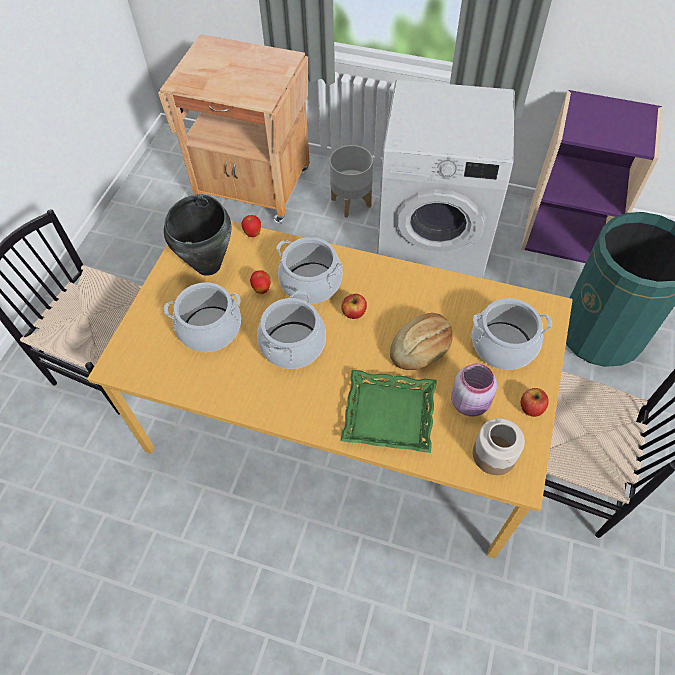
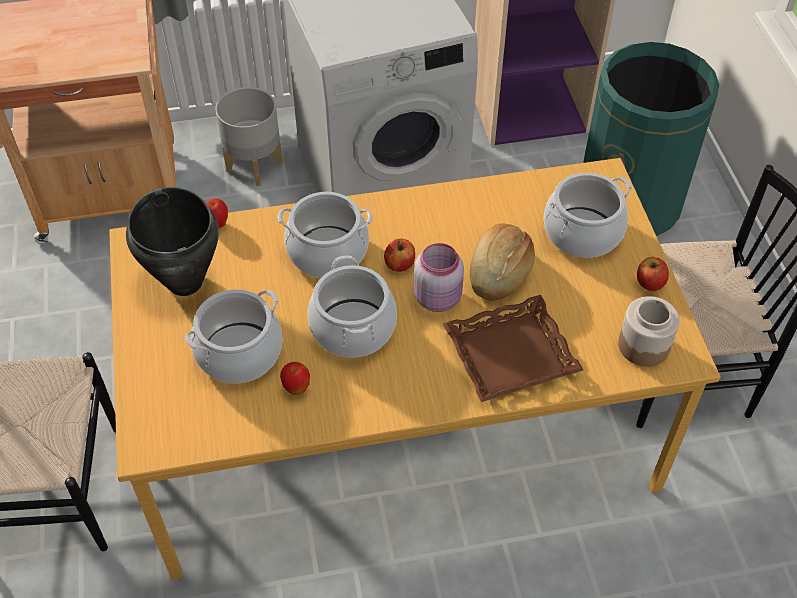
camera: 30 degrees left, 5 degrees down
(262, 290) = (273, 283): apple -> apple (296, 389)
(388, 415) = (511, 355): green tray -> brown tray
(470, 402) = (587, 304): pink jar -> pink jar (438, 297)

